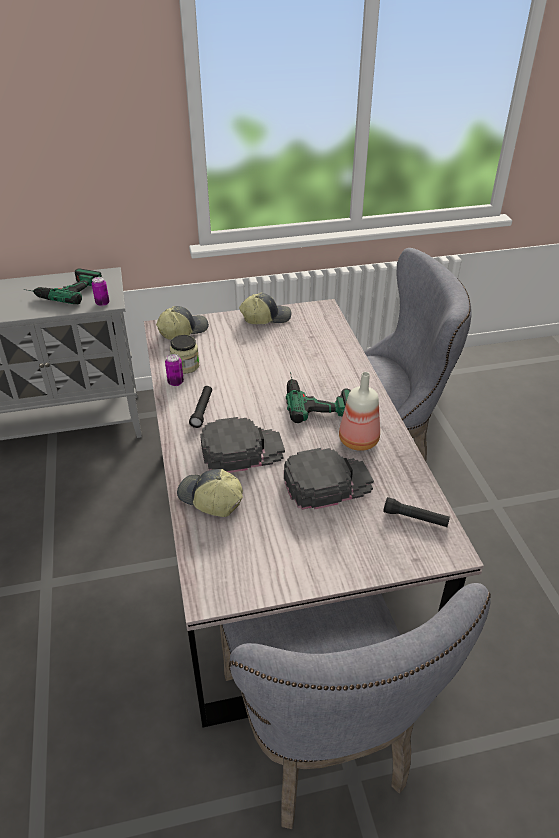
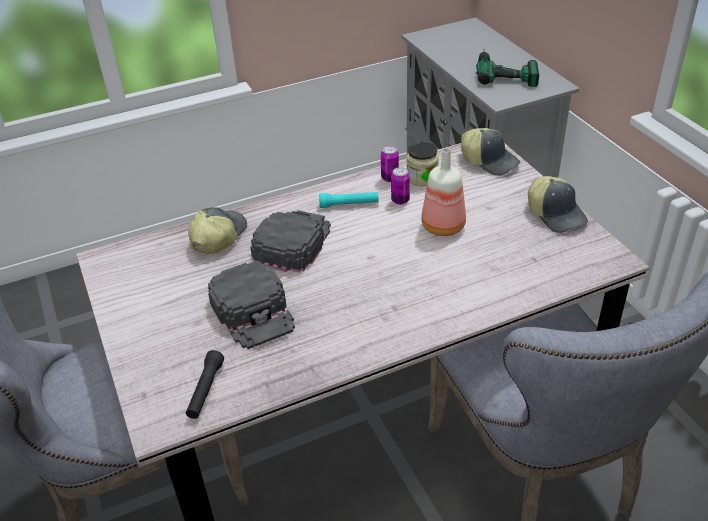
camera: 80 degrees right, 0 degrees up
(102, 303) = (495, 97): can -> can (400, 200)
(202, 410) = (349, 204): black flashlight -> turquoise flashlight
(242, 450) = (292, 242): black cap -> black cap turned 135 degrees counterclockwise
(317, 399) = (399, 283): power drill -> none
(357, 440) = (331, 327): bottle -> bottle (443, 226)

